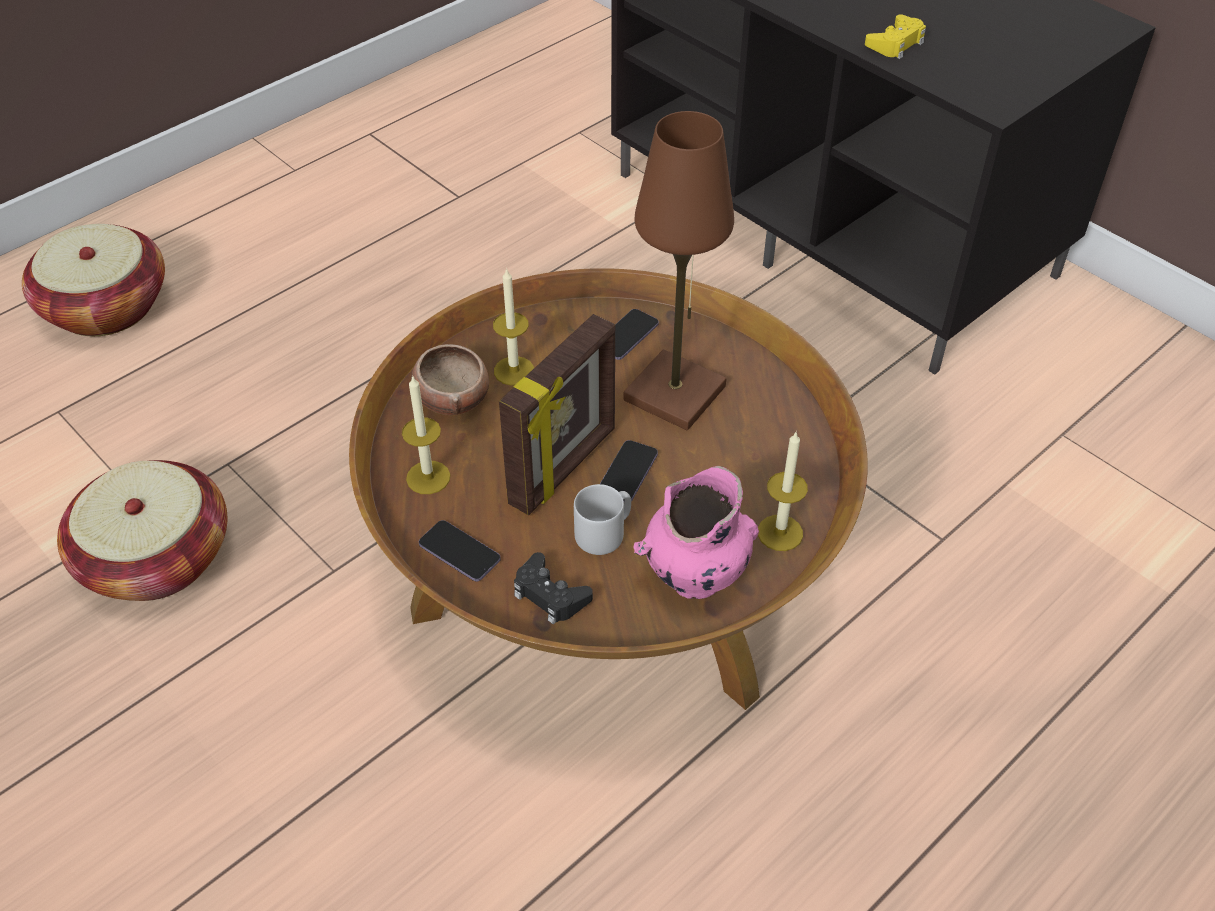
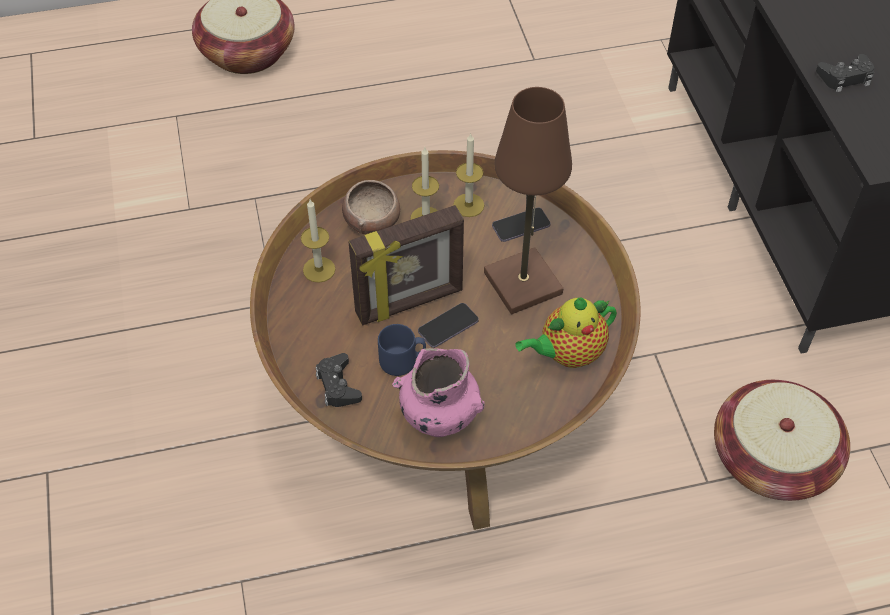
camera: 30 degrees right, 5 degrees up
(156, 557) = (175, 243): basket -> basket (772, 459)
(459, 552) = (303, 330): phone -> none
(604, 533) = (402, 361): grey mug -> blue mug
(779, 444) = (568, 354): none -> teapot
(780, 533) = (517, 417): candle -> candle (468, 205)
(895, 43) = (845, 77): yellow game controller -> black game controller

